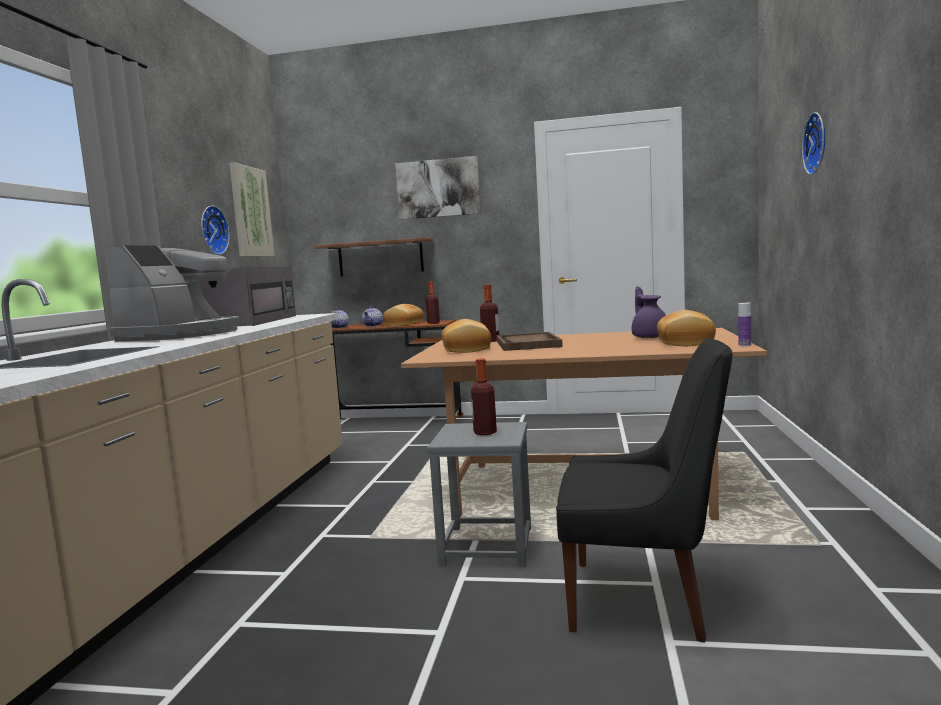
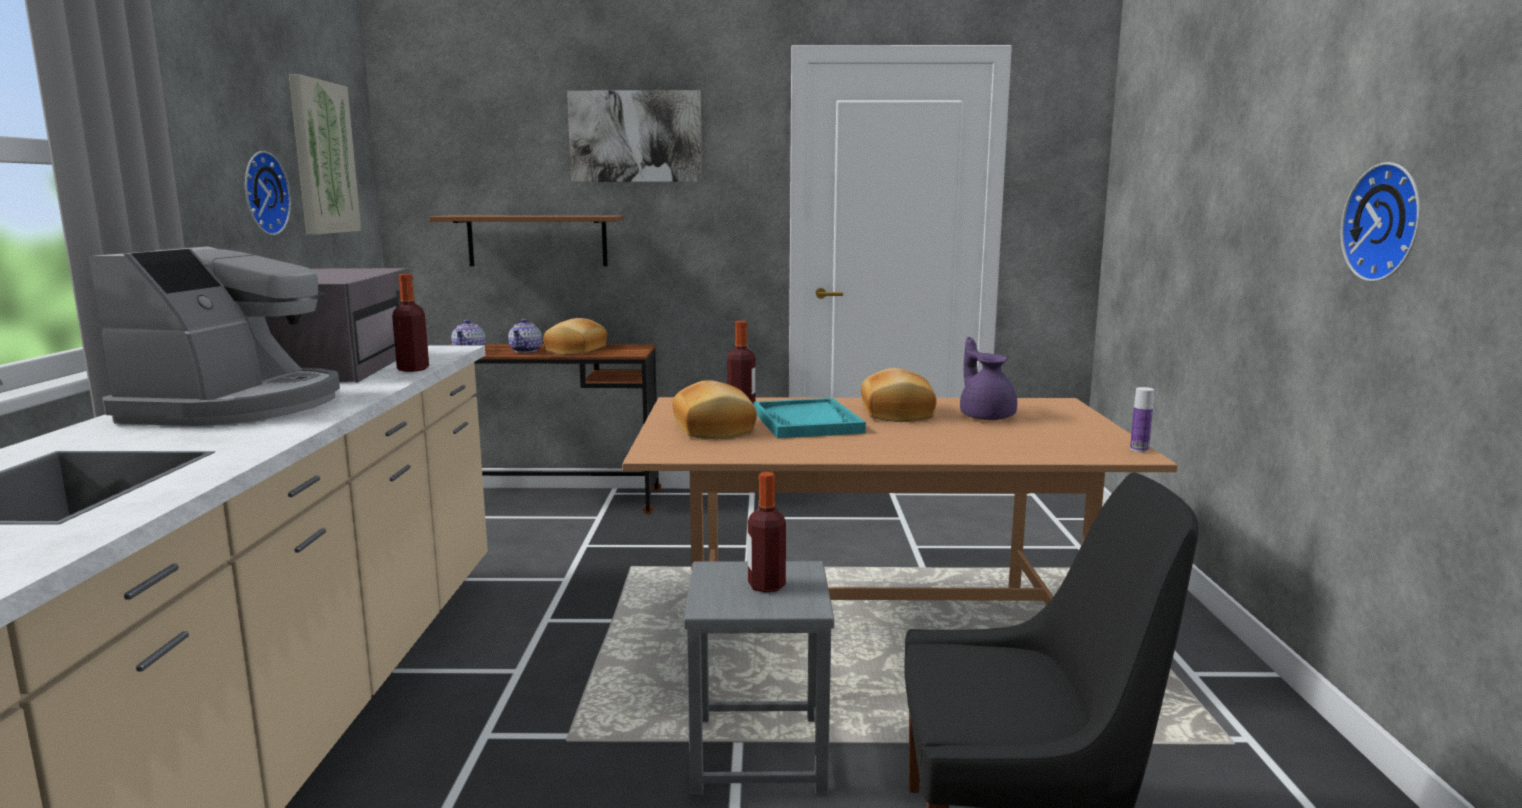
camera: 10 degrees left, 5 degrees up
(433, 323) = (624, 351): bottle -> bottle (413, 369)
(528, 344) = (807, 422): brown tray -> turquoise tray
(683, 342) = (1045, 435): bread -> bread (894, 413)
(818, 143) = (1231, 139): wall clock -> wall clock (1388, 222)

